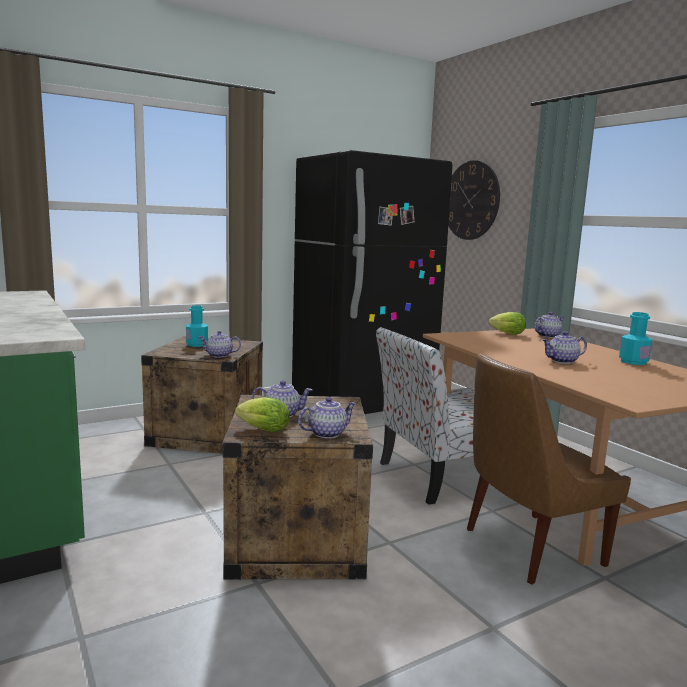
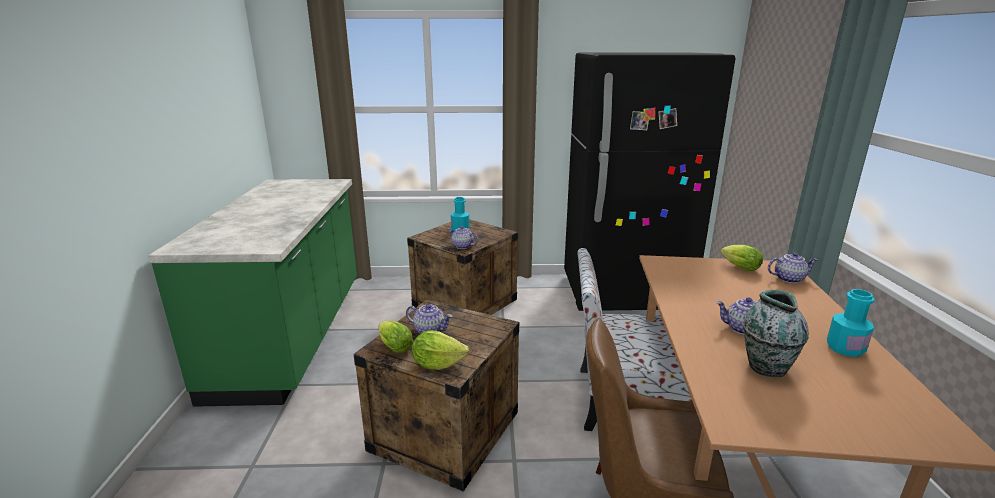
camera: 30 degrees right, 10 degrees up
(327, 433) = (437, 364): teapot -> lettuce
(471, 200) = (773, 93): wall clock -> none
(606, 375) = (766, 366): none -> vase

